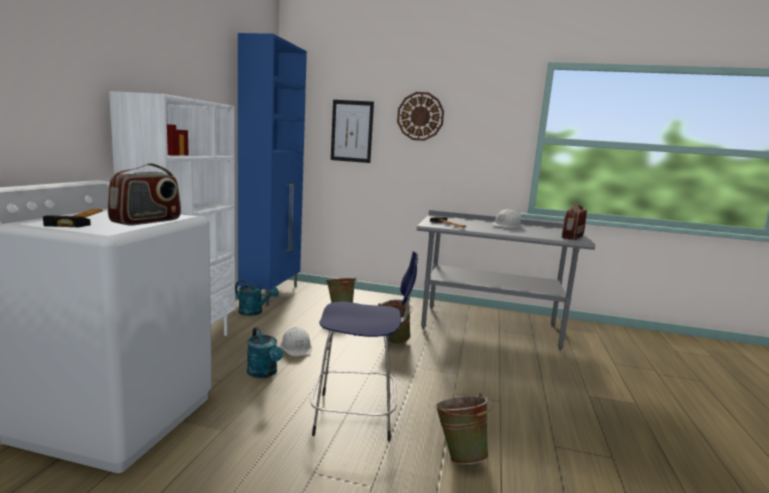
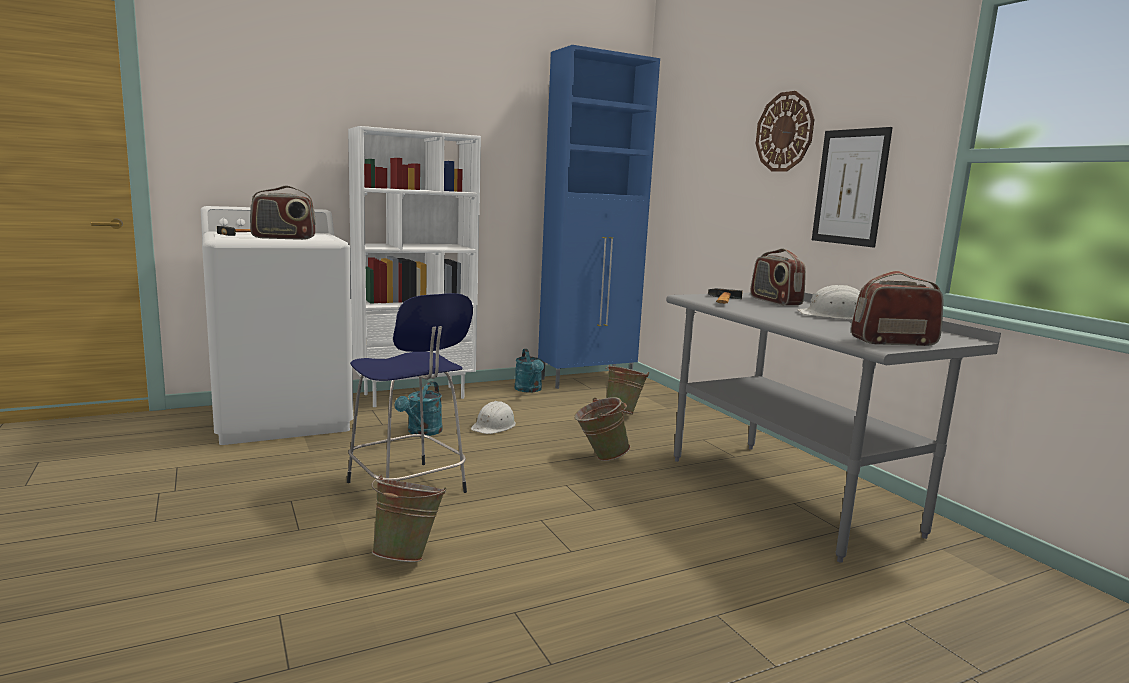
camera: 50 degrees right, 0 degrees up
(352, 131) = (708, 164): picture -> picture (850, 187)
(459, 221) = (774, 301): none -> radio

